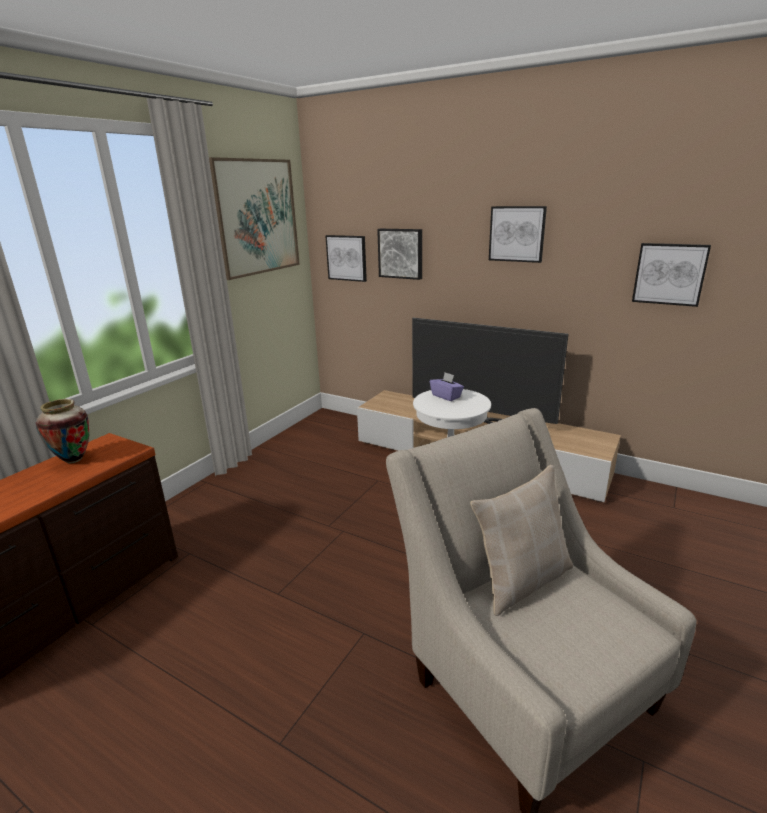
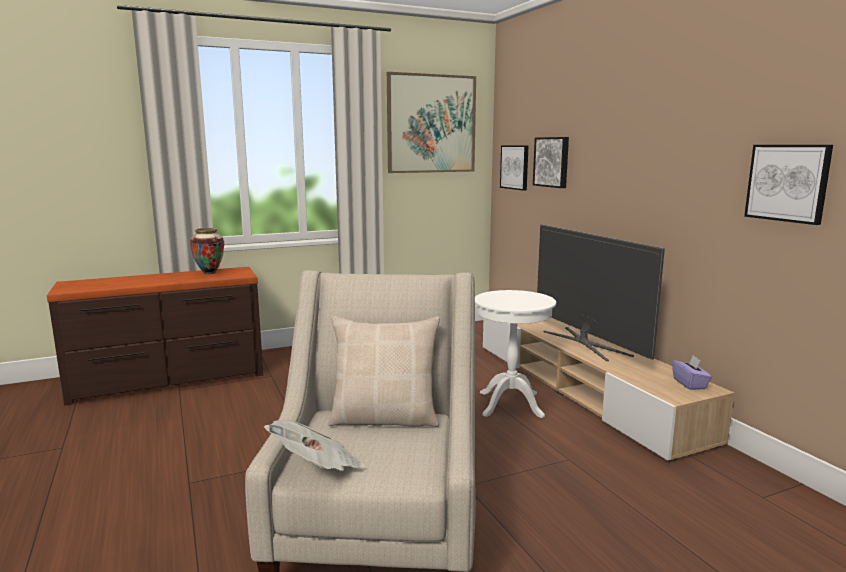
camera: 35 degrees right, 10 degrees down
(446, 396) = (518, 295): purple tissue box -> purple tissue box (690, 384)
(517, 234) = (642, 138): picture -> none
(572, 675) = (317, 468): none -> newspaper

